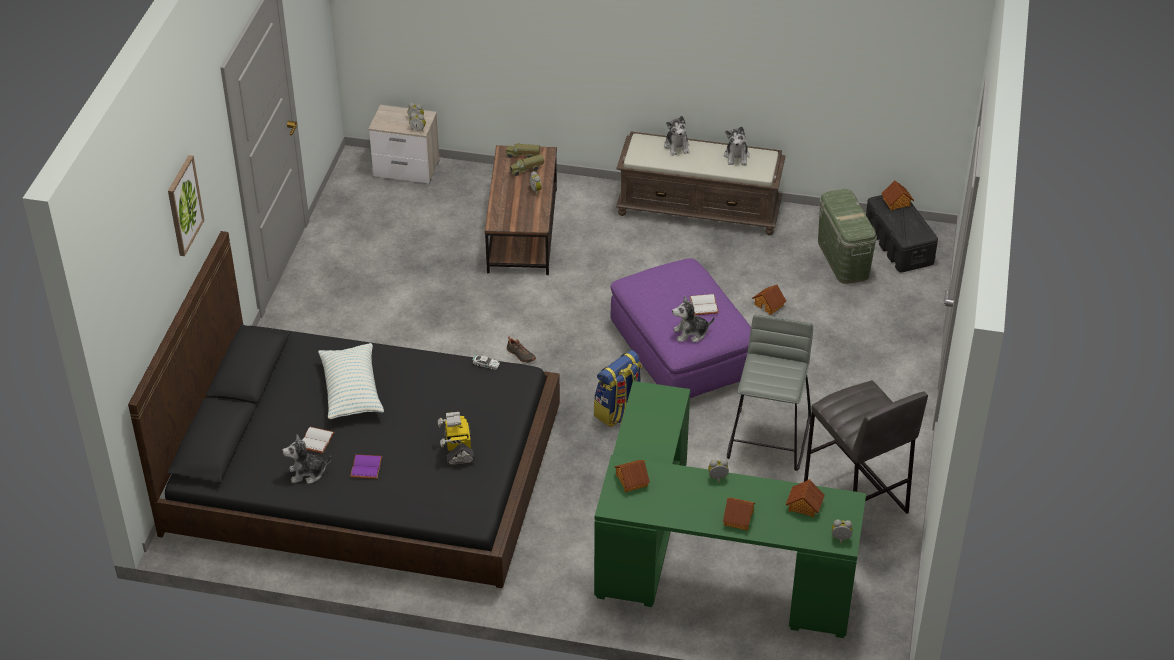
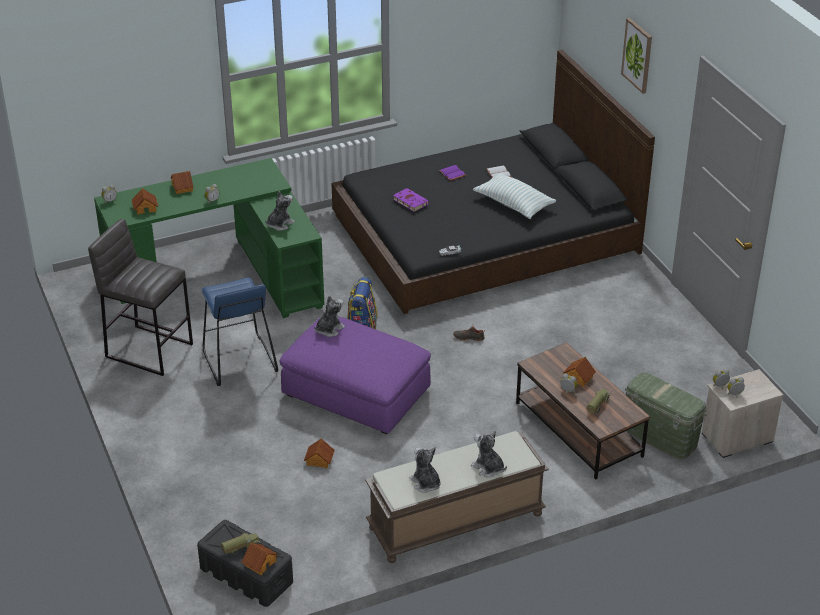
camera: 145 degrees right, 5 degrees down
(307, 473) = (482, 159): plush toy -> plush toy (279, 224)
(458, 449) = (409, 201): toy robot -> purple book
(523, 156) = (616, 416): toy truck -> toy truck (240, 547)
(631, 480) = (265, 180): toy house -> toy house (579, 377)
(704, 305) = (336, 351): white book -> none
(769, 439) = (239, 361): grey stool -> blue stool
(843, 259) = (287, 534): green storage box -> green storage box (660, 437)

